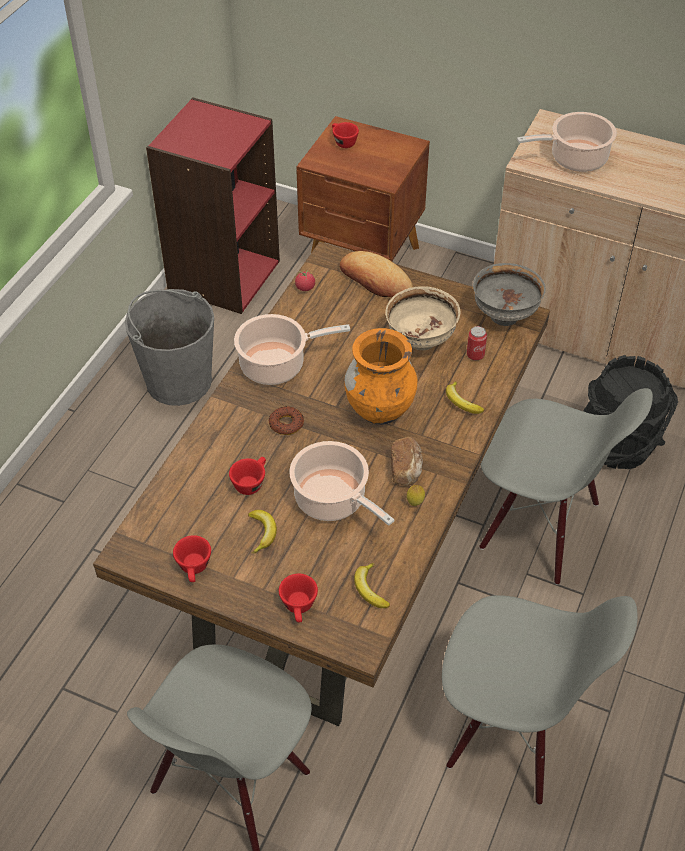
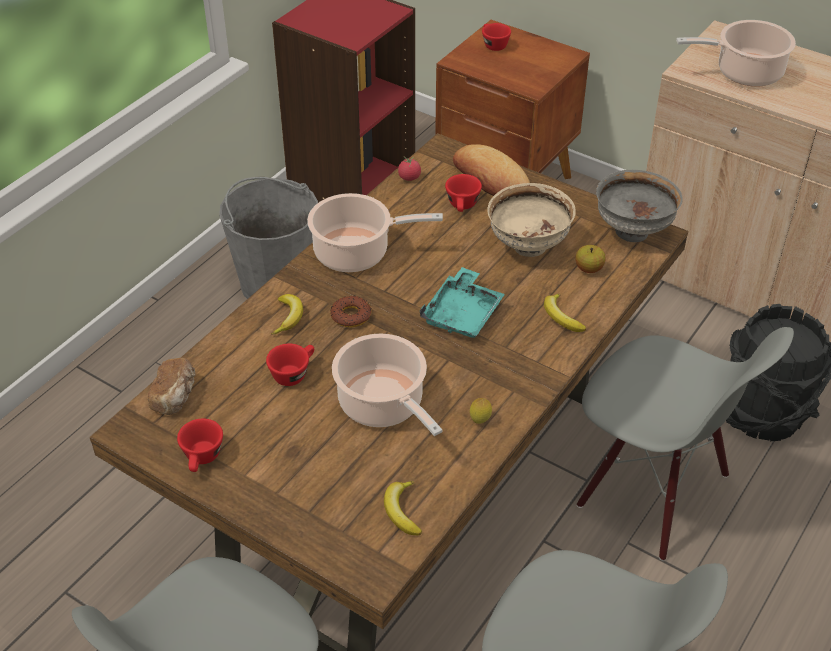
camera: 10 degrees right, 5 degrees down
(262, 533) = (292, 430): banana -> banana (288, 317)
(299, 608) = (312, 520): red cup -> red cup (462, 206)
(380, 410) = (463, 314): orange vase -> turquoise tray
(406, 469) = (478, 382): bread -> bread (175, 396)
(475, 355) = (588, 269): can -> apple

